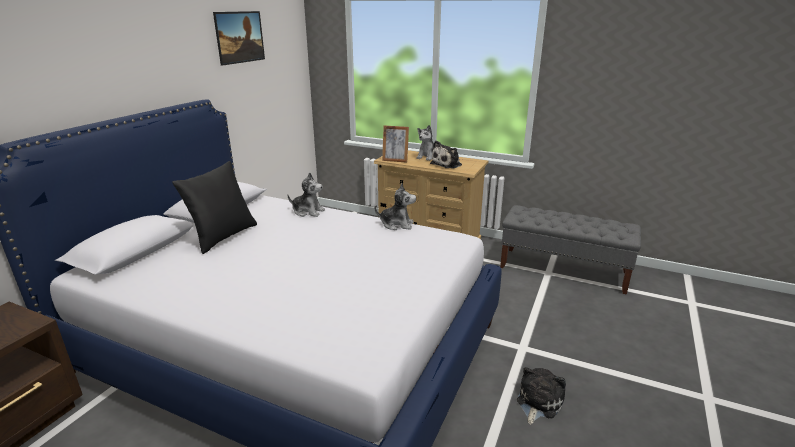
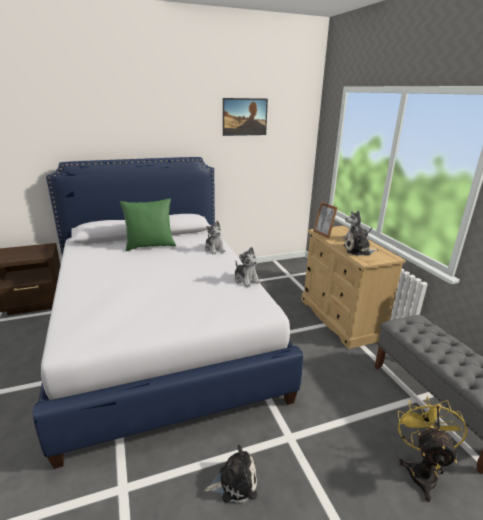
camera: 45 degrees right, 0 degrees up
(223, 236) = (150, 246): black pillow -> green pillow
(605, 312) = (421, 470): none -> yellow fan

